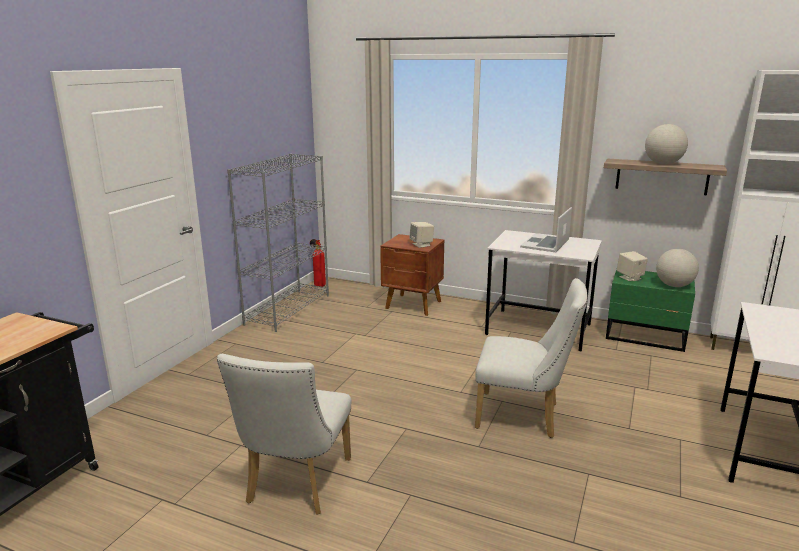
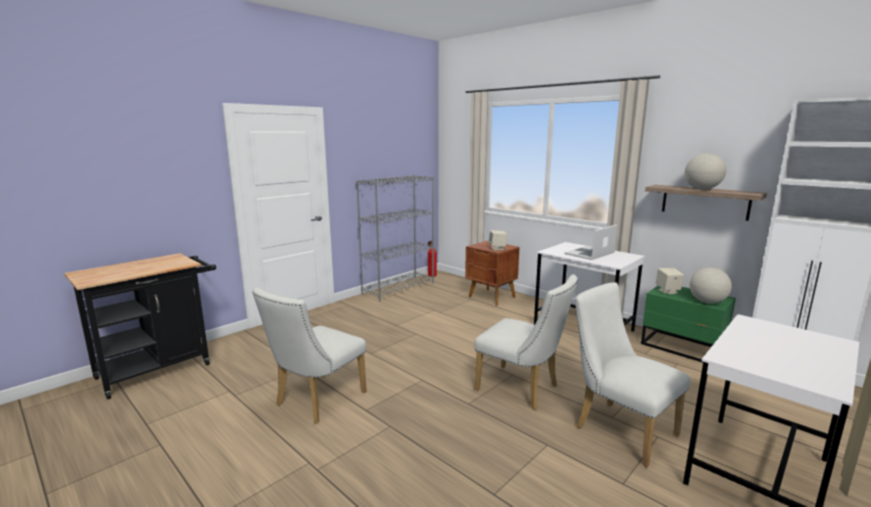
camera: 20 degrees right, 5 degrees down
(642, 439) = (619, 428): none -> white chair

